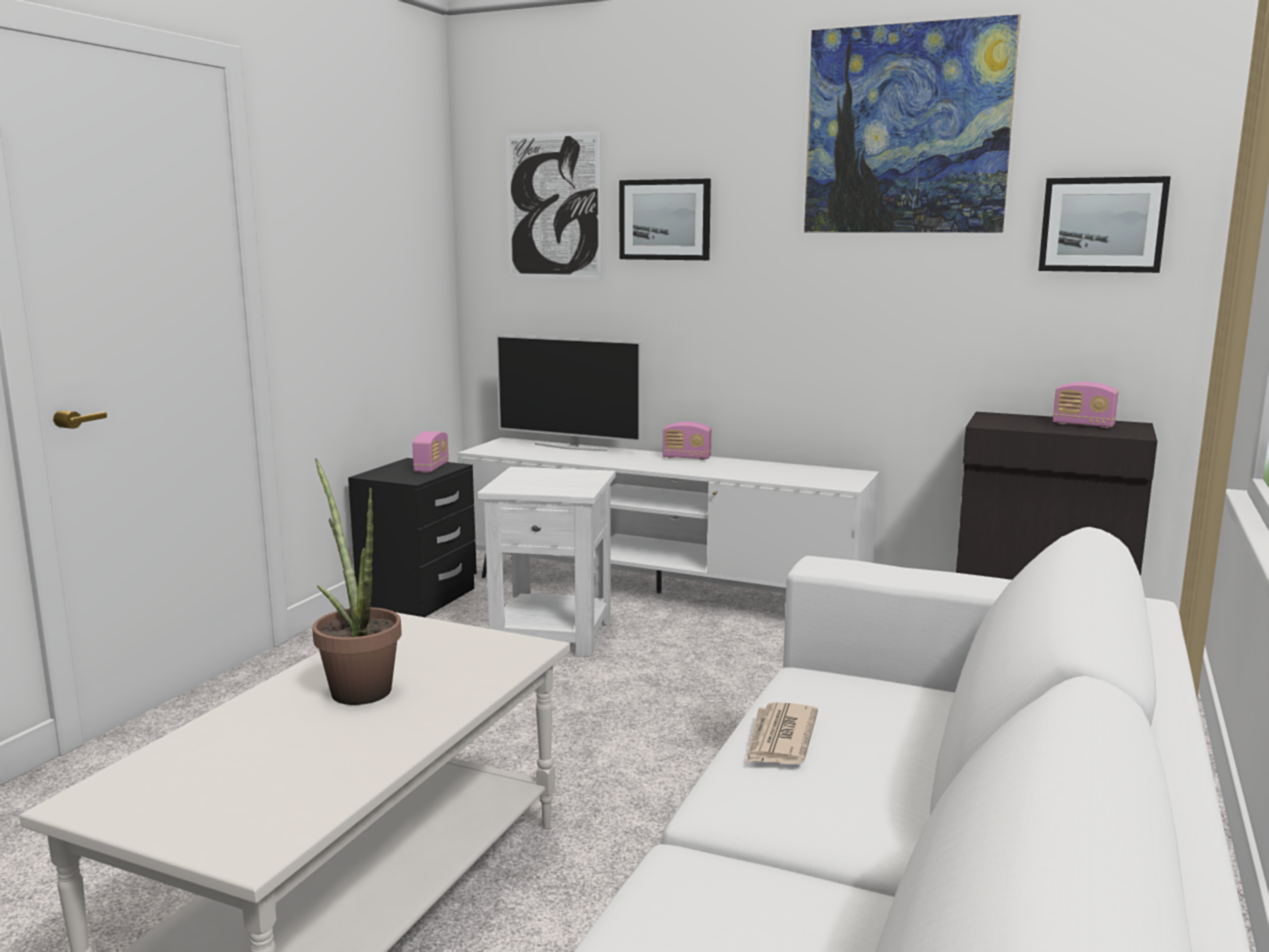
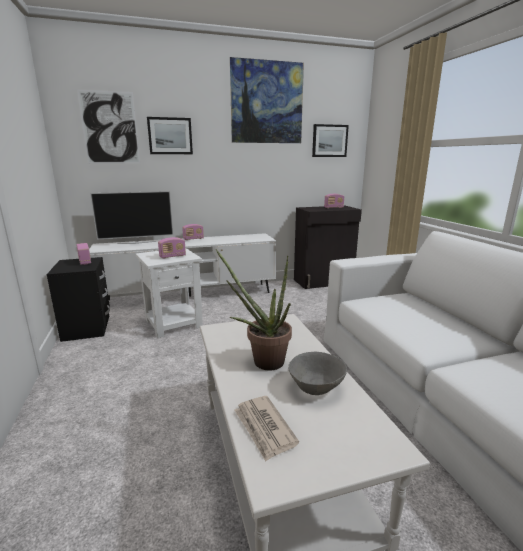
camera: 40 degrees left, 5 degrees up
(341, 746) = (315, 386): none -> grey bowl
(552, 484) = (172, 256): none -> radio
(779, 738) = (399, 322): newspaper -> newspaper (264, 428)

